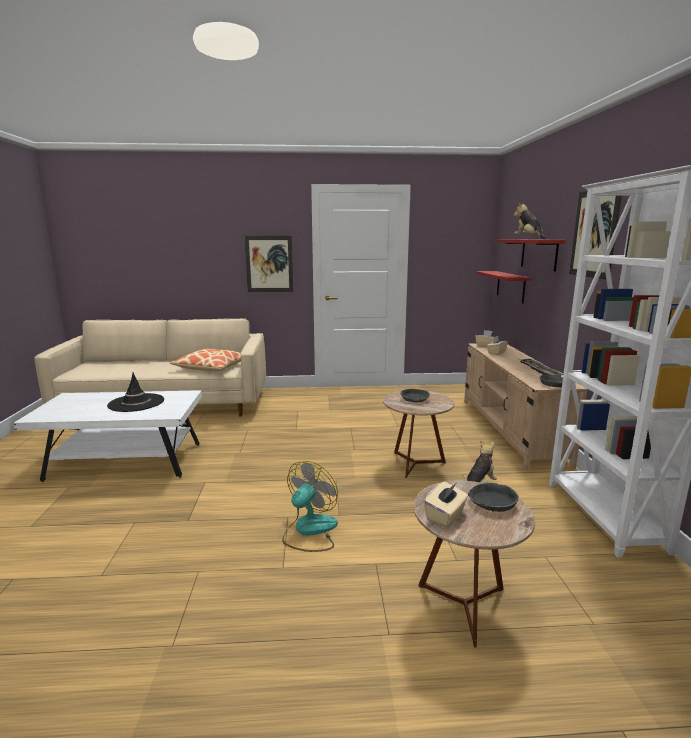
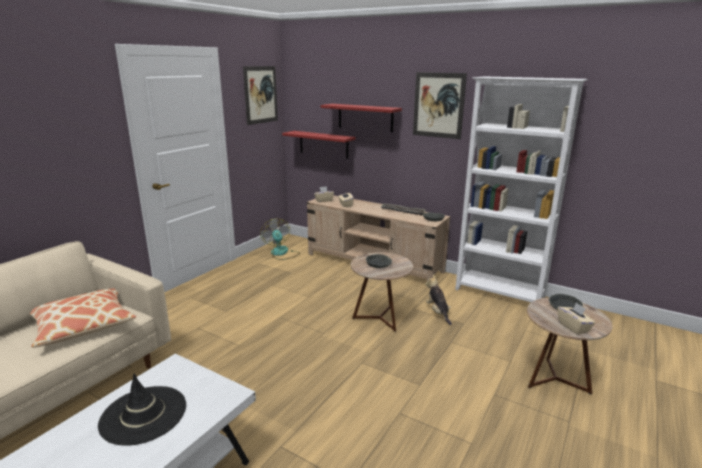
camera: 55 degrees left, 5 degrees up
(269, 264) = (77, 157): picture -> picture (261, 95)
(309, 531) = (431, 409): fan -> fan (281, 253)
(528, 239) = (363, 106): plush toy -> none

